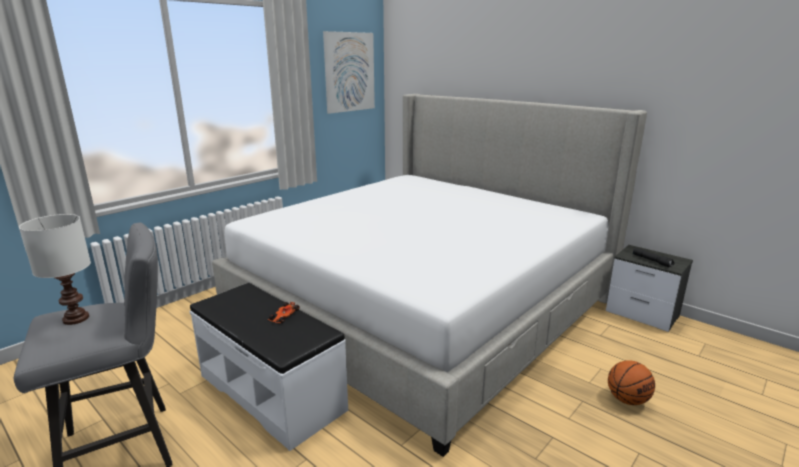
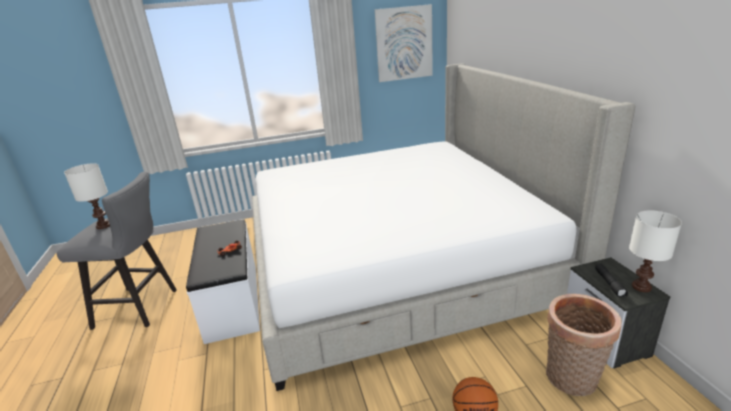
camera: 35 degrees right, 5 degrees up
(655, 348) = (571, 380): none -> basket
(671, 258) = (642, 287): none -> white table lamp

